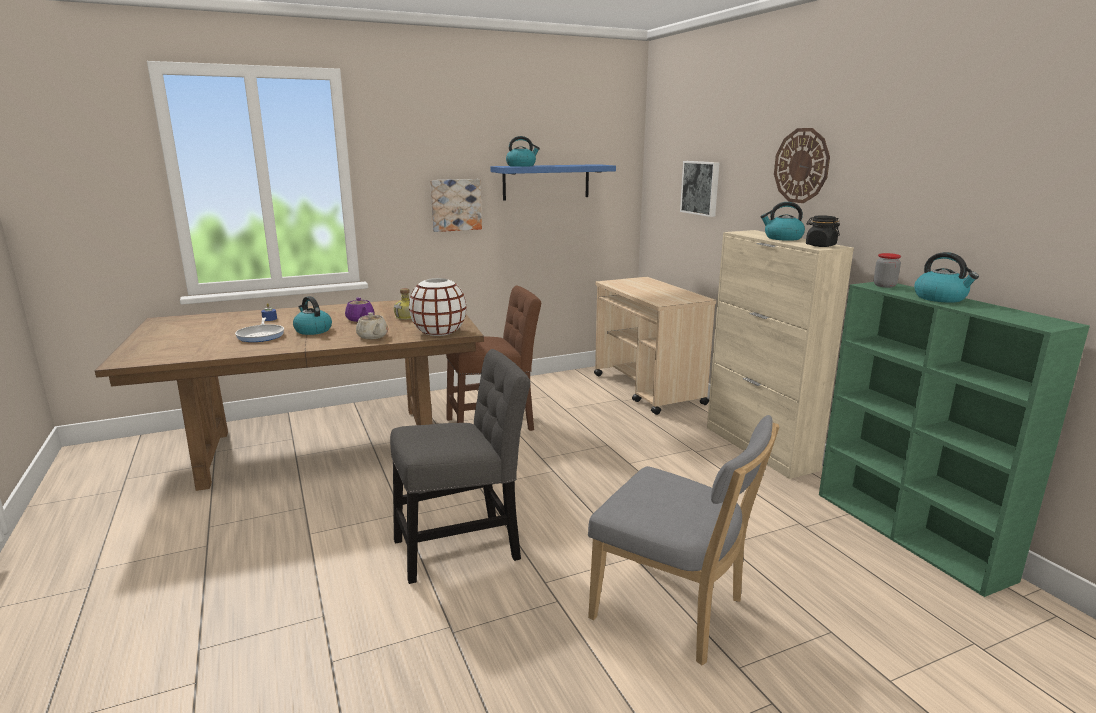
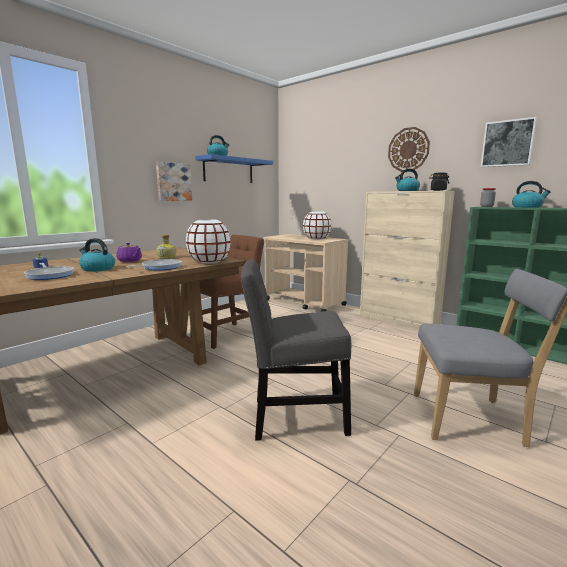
camera: 25 degrees left, 5 degrees down
(372, 336) = (160, 267): beige teapot -> frying pan
(463, 546) = (293, 417): grey chair -> grey chair turned 135 degrees counterclockwise
(665, 294) = (316, 239): none -> white vase
(701, 188) = (329, 173): picture -> picture (508, 143)

